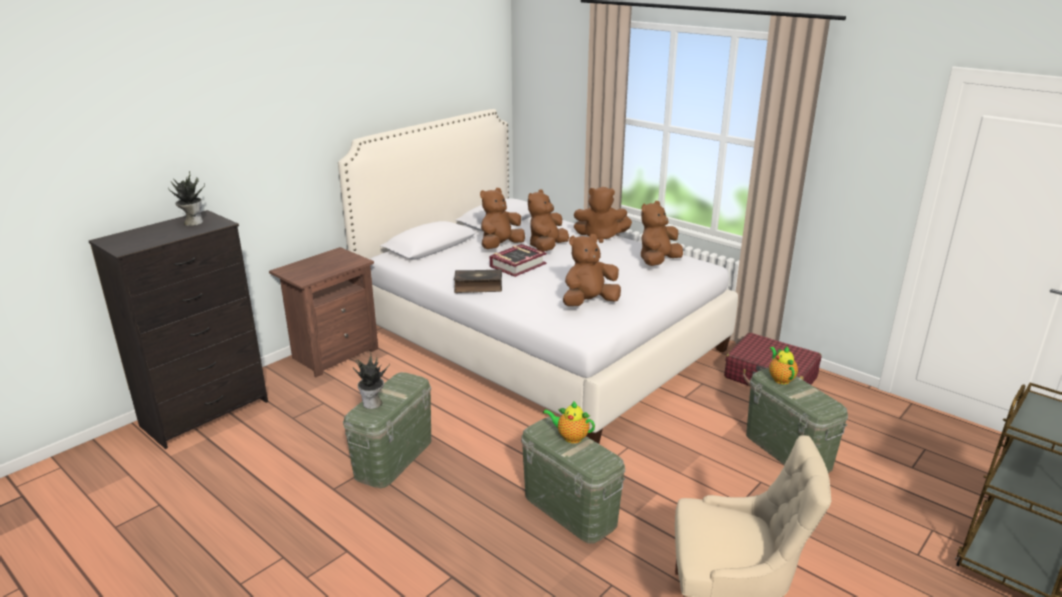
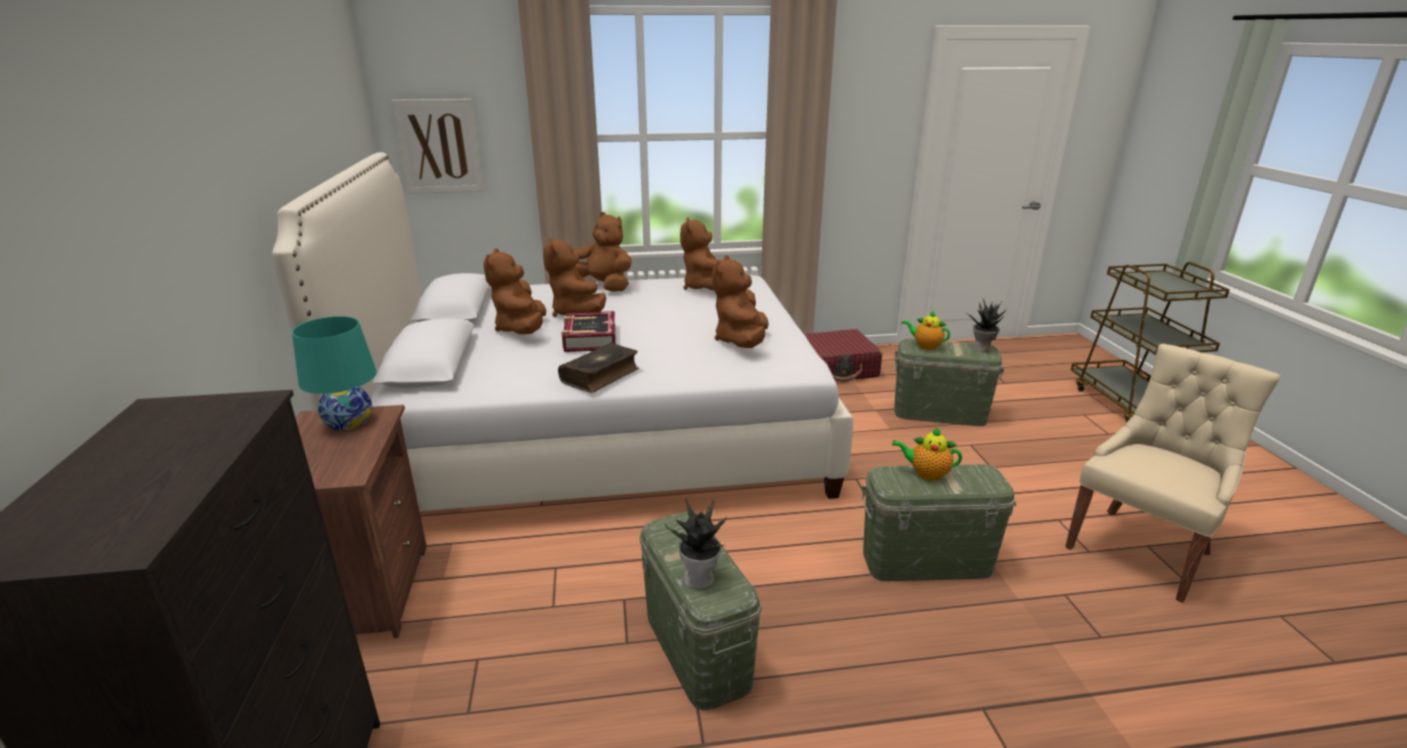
camera: 50 degrees left, 0 degrees up
(192, 222) = (170, 427): potted plant -> potted plant (982, 349)
(344, 259) = (348, 421): none -> turquoise table lamp
(542, 110) = (439, 146): none -> picture
(570, 437) = (926, 474): teapot -> teapot turned 45 degrees clockwise
(600, 237) = (603, 286): brown plush toy -> brown plush toy turned 105 degrees counterclockwise

